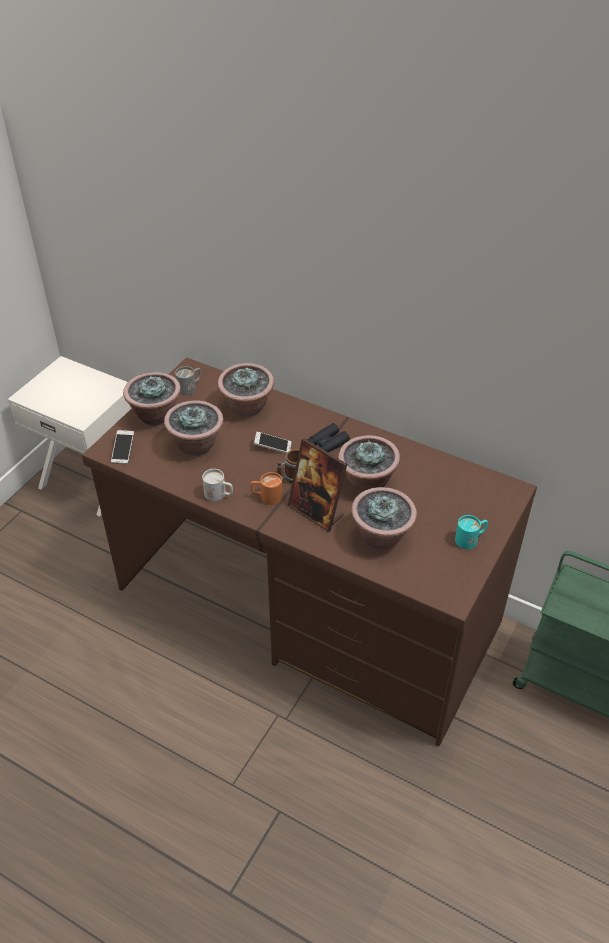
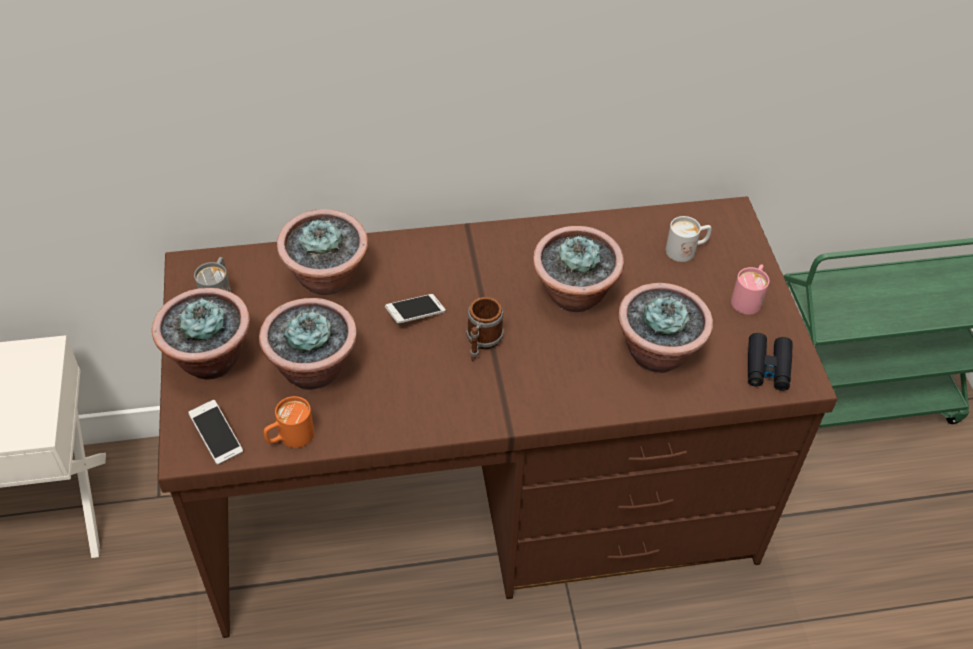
camera: 40 degrees left, 5 degrees up
(219, 495) = (415, 419): white mug -> white mug (686, 250)
(266, 497) = (477, 385): orange mug -> orange mug (289, 438)
(316, 512) = (555, 368): picture frame -> none
(327, 443) = (477, 272): black binoculars -> black binoculars (767, 367)
(470, 539) = (748, 298): turquoise mug -> pink mug

